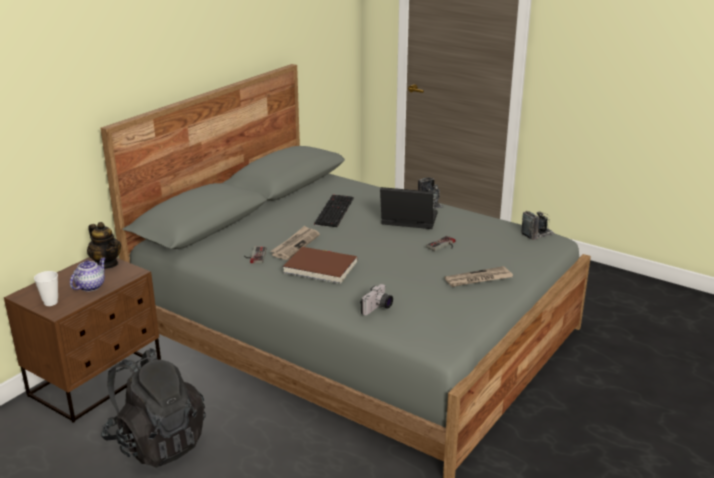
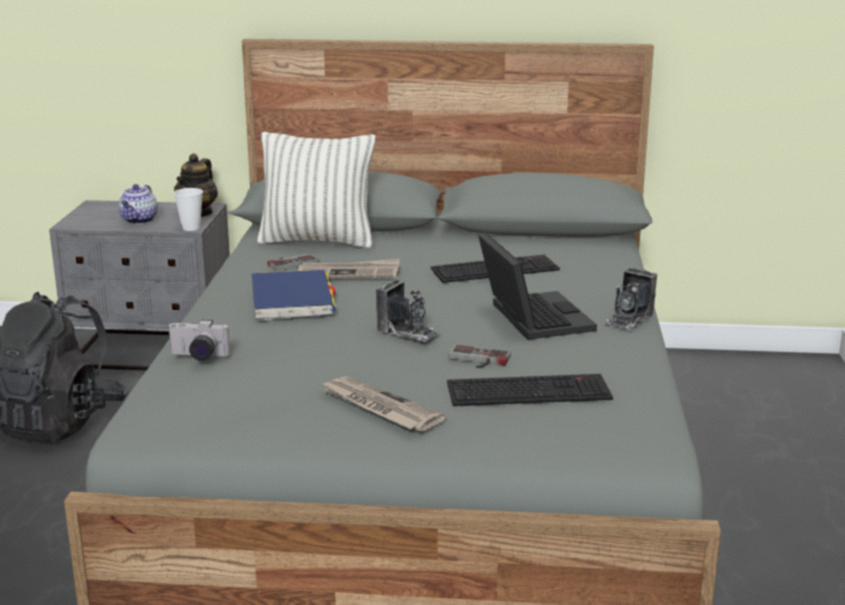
camera: 60 degrees right, 5 degrees down
(50, 302) = (88, 217): cup -> cup (191, 228)
(90, 286) = (139, 220): teapot -> teapot turned 105 degrees clockwise
(97, 381) = (154, 354): brown nightstand -> grey nightstand
(227, 240) = (317, 241): none -> pillow
(320, 268) = (292, 300): brown book -> blue book
(487, 244) = (530, 390): none -> keyboard
(537, 234) = (642, 425): camera -> camera (408, 331)

